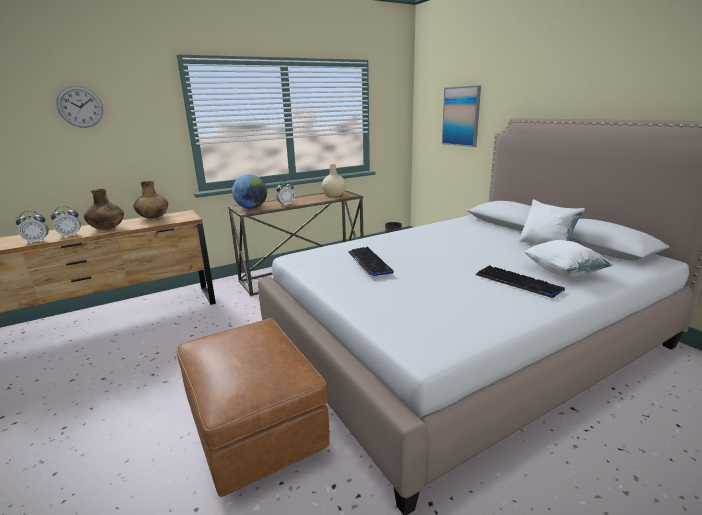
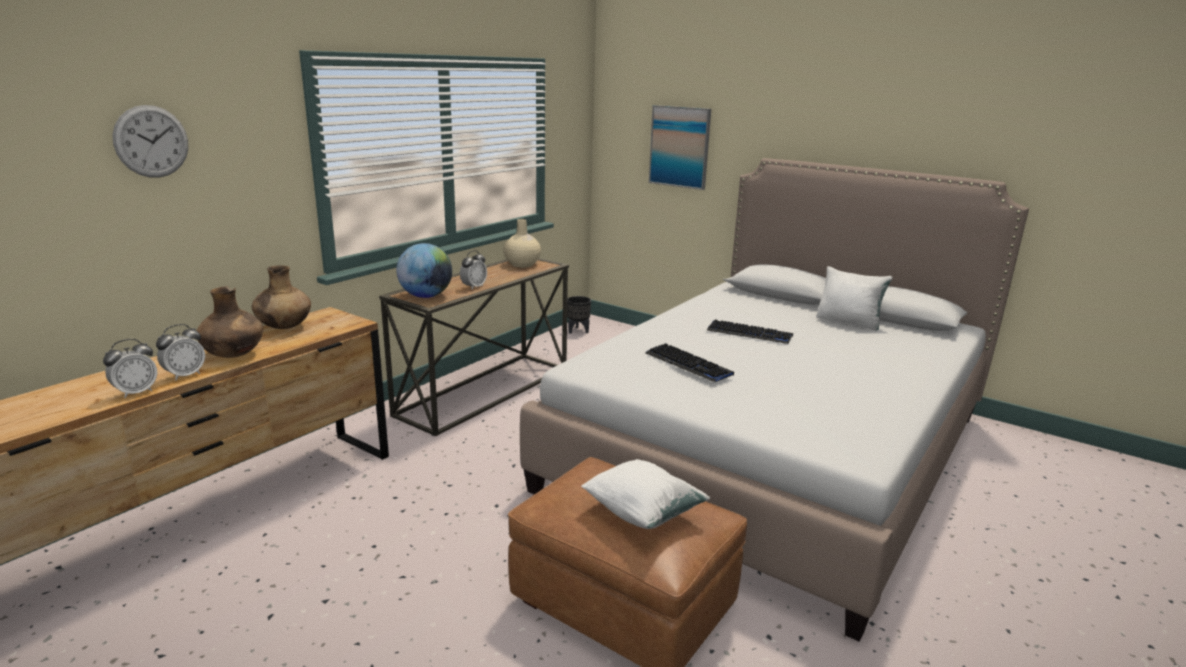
camera: 25 degrees left, 0 degrees up
(518, 282) = (867, 370): keyboard -> keyboard (749, 333)
(563, 272) = (895, 352): white pillow -> white pillow (642, 513)

